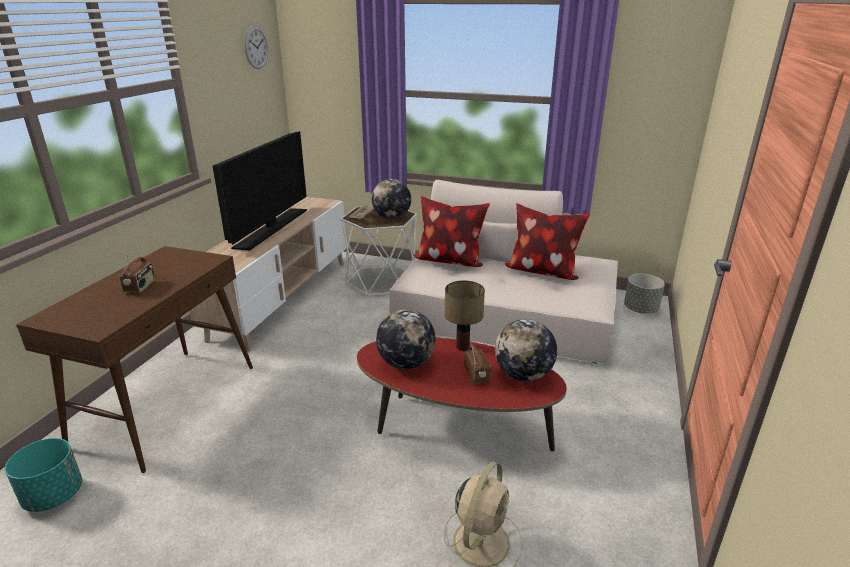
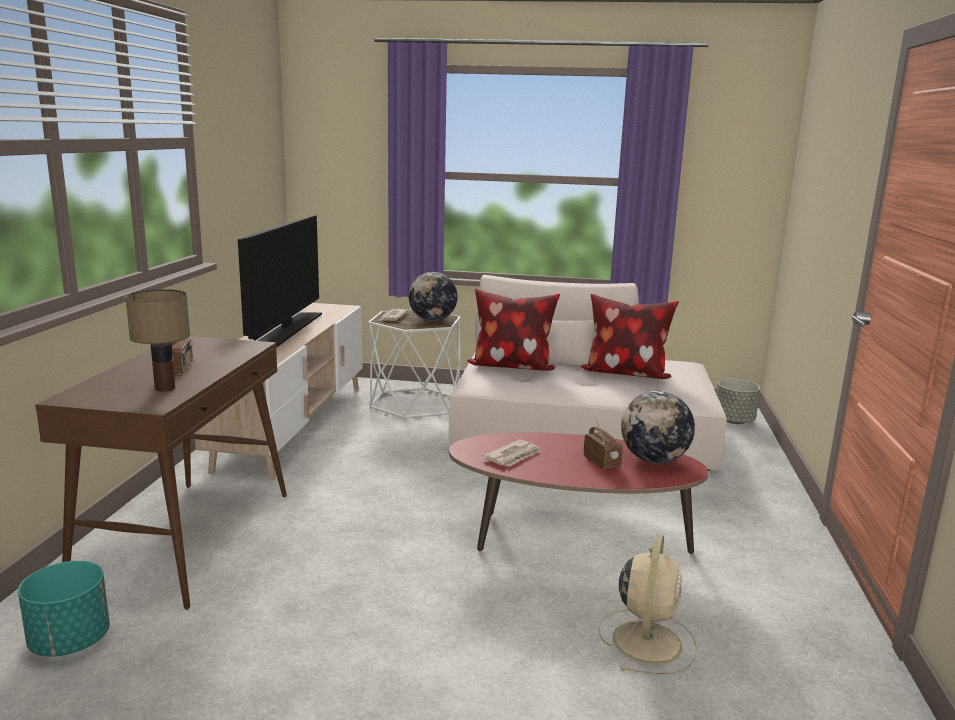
camera: 10 degrees left, 10 degrees down
(256, 47) = (262, 116): wall clock -> none
(406, 364) = (513, 456): globe -> newspaper
(463, 347) = (572, 439): table lamp -> table lamp (165, 388)

